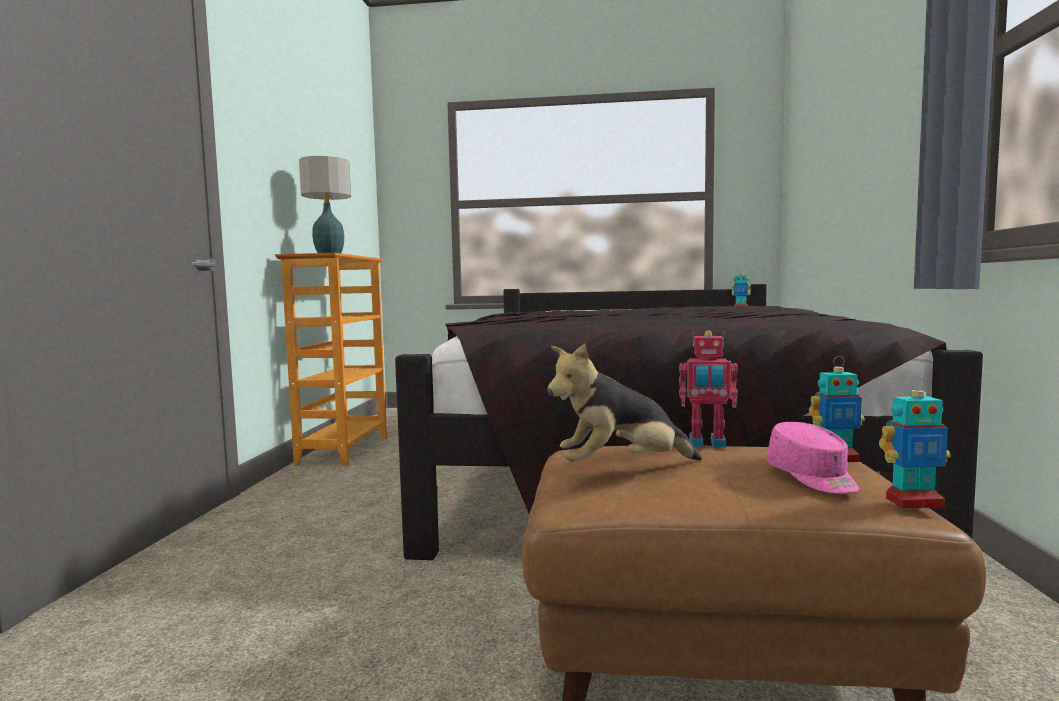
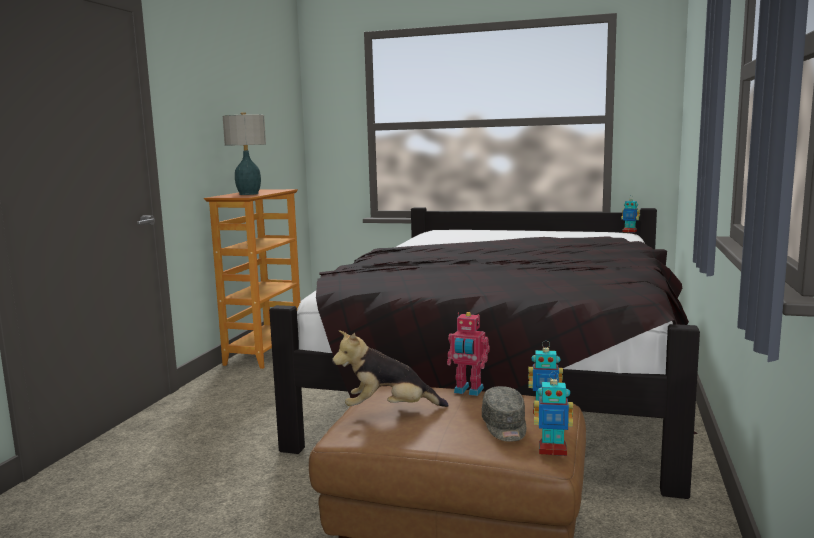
camera: 10 degrees right, 5 degrees up
(813, 477) = (505, 427): pink cap -> grey cap

